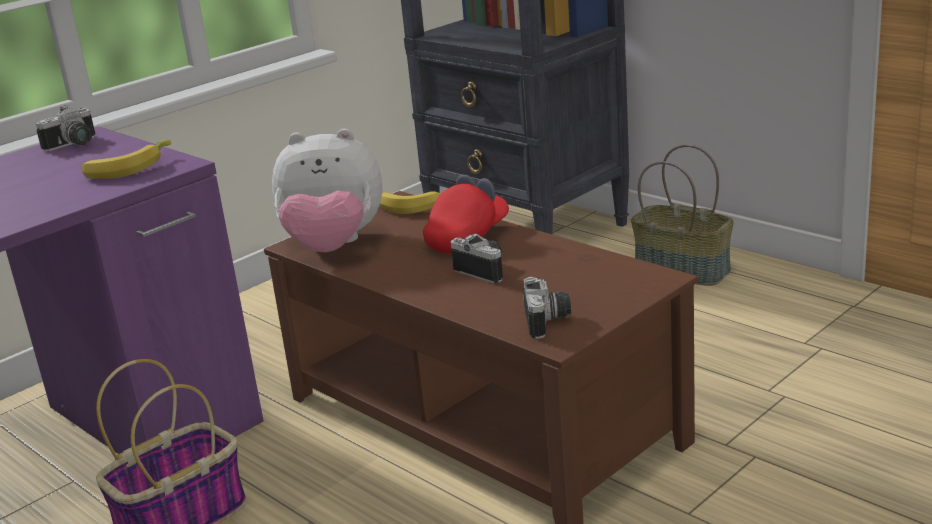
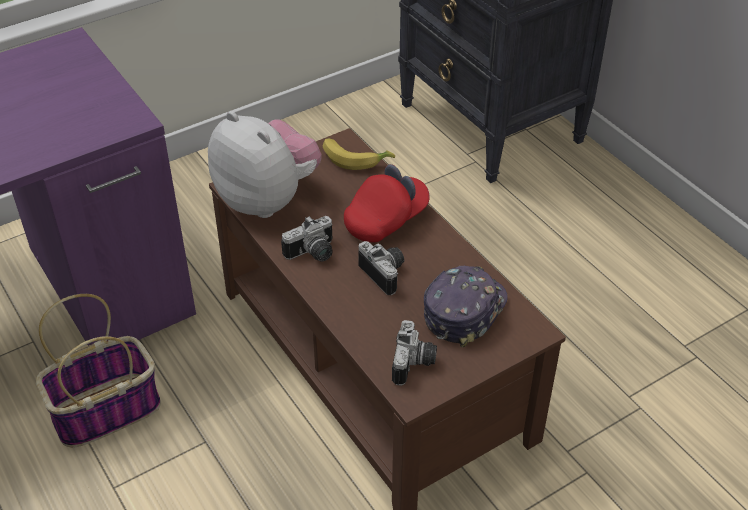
camera: 10 degrees right, 20 degrees up
(74, 145) = (53, 57): camera -> camera (313, 254)
(127, 169) = (88, 115): banana -> none
(333, 247) = (267, 199): plush toy -> plush toy turned 150 degrees counterclockwise
(581, 278) = (463, 310): none -> cap
(683, 269) = (612, 219): basket -> none

